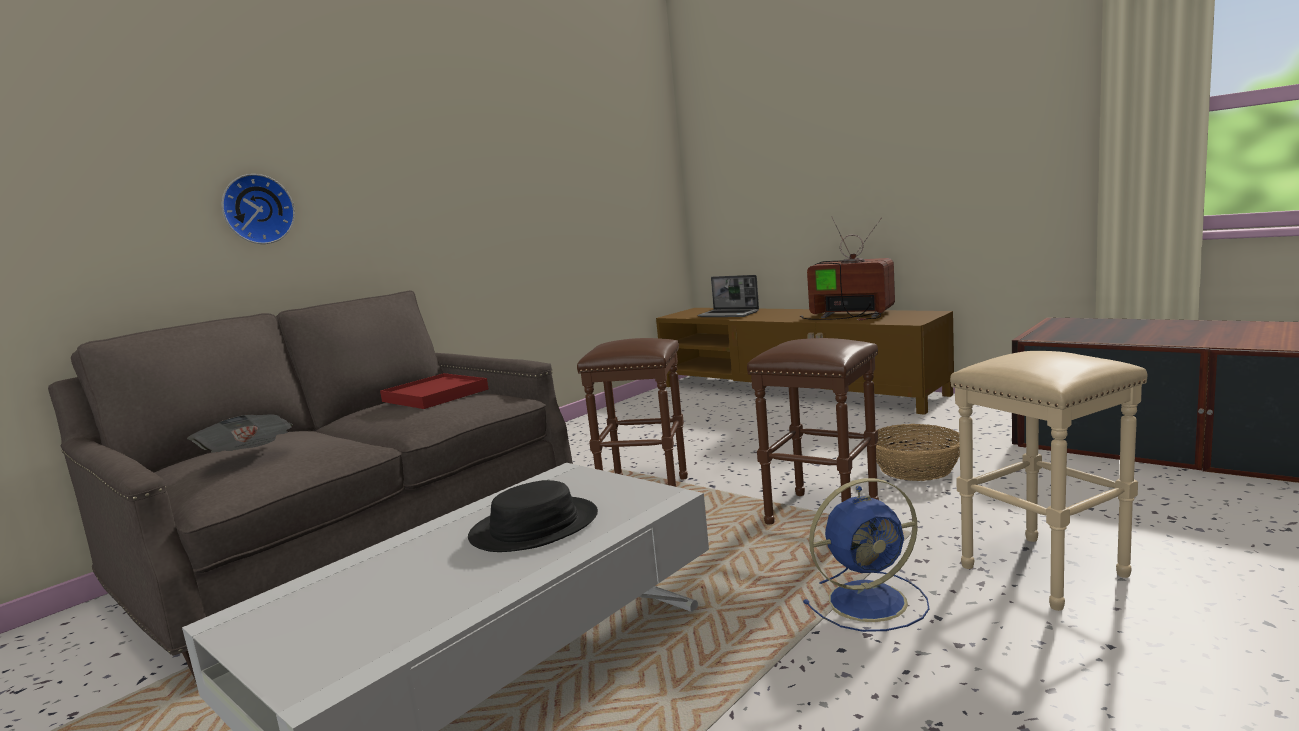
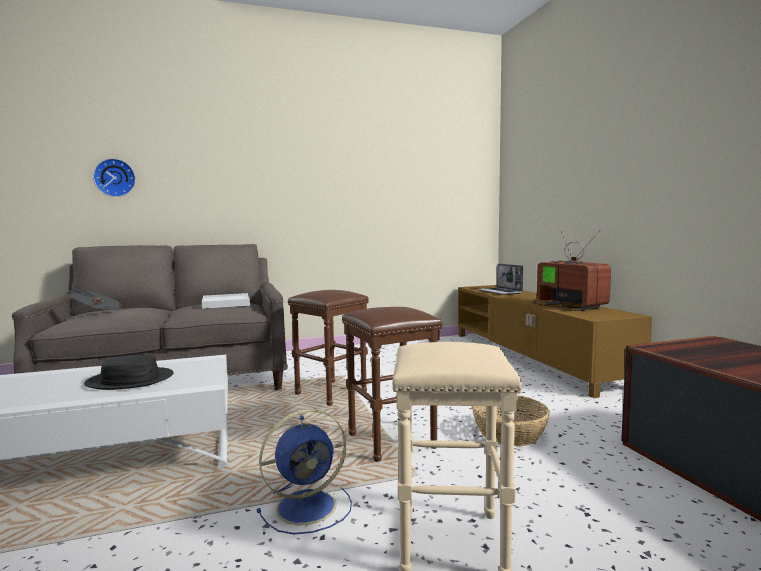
camera: 30 degrees right, 5 degrees down
(257, 209) = (185, 192): wall clock -> wall clock (115, 178)
(435, 395) = (226, 303): red tray -> white tray
(870, 600) = (309, 506): blue fan -> blue fan turned 45 degrees counterclockwise

